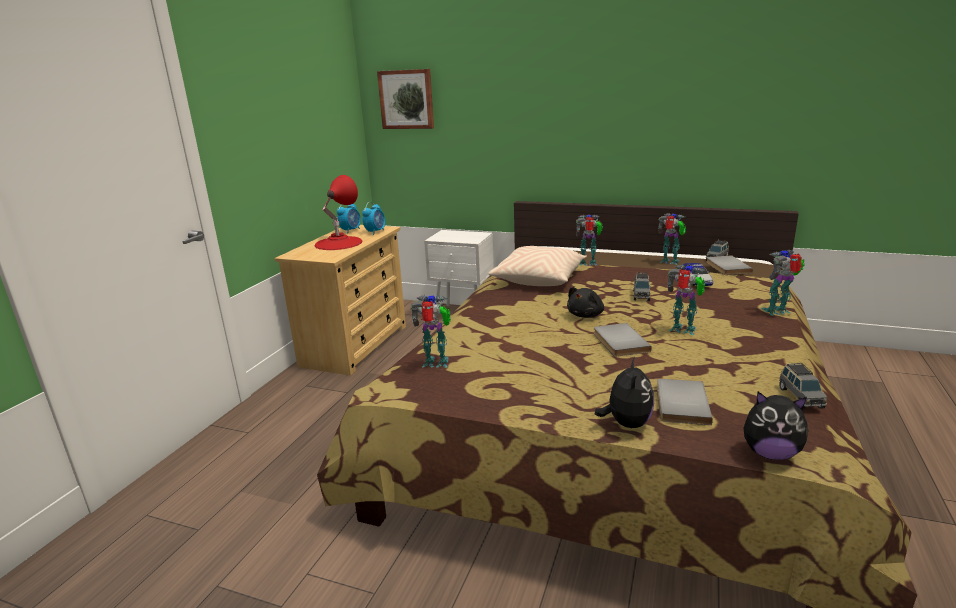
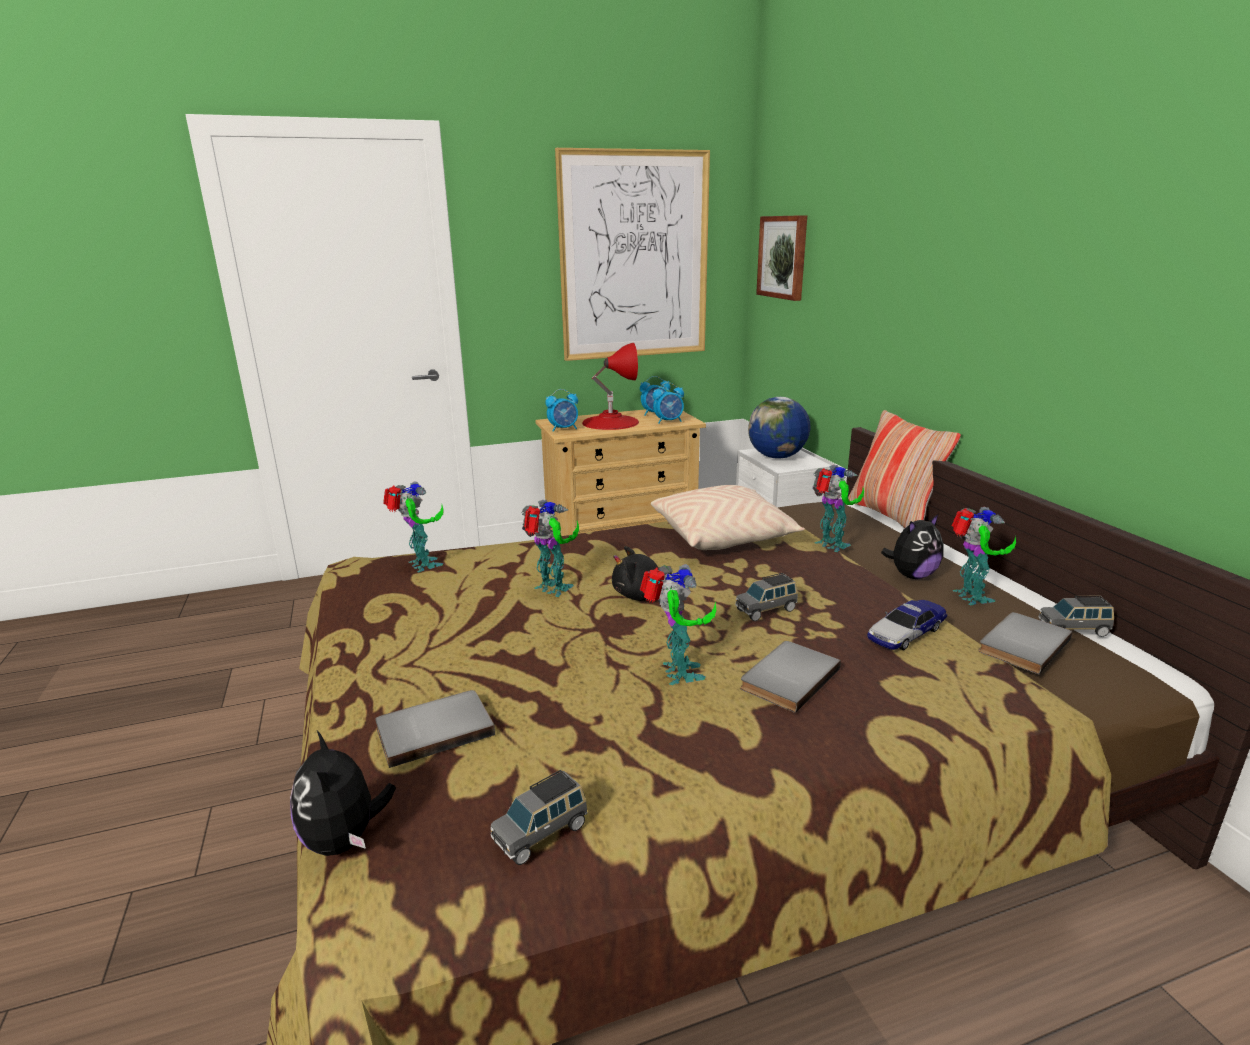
camera: 50 degrees right, 0 degrees up
(306, 107) = (634, 257): none -> picture
(320, 256) = (563, 429): none -> alarm clock
(455, 237) = (777, 457): none -> globe
(563, 246) = (893, 516): none -> pillow
(618, 342) = (580, 639): grey book -> grey book (786, 677)
(626, 423) = (357, 706): plush toy -> plush toy (912, 575)
(778, 311) = (886, 741): toy robot -> toy robot (553, 589)

